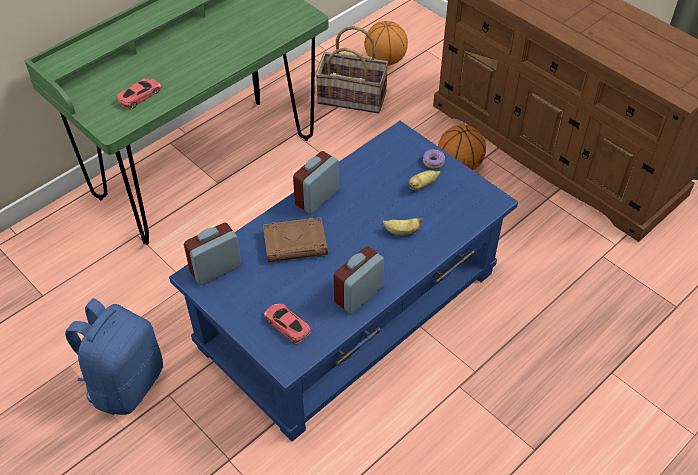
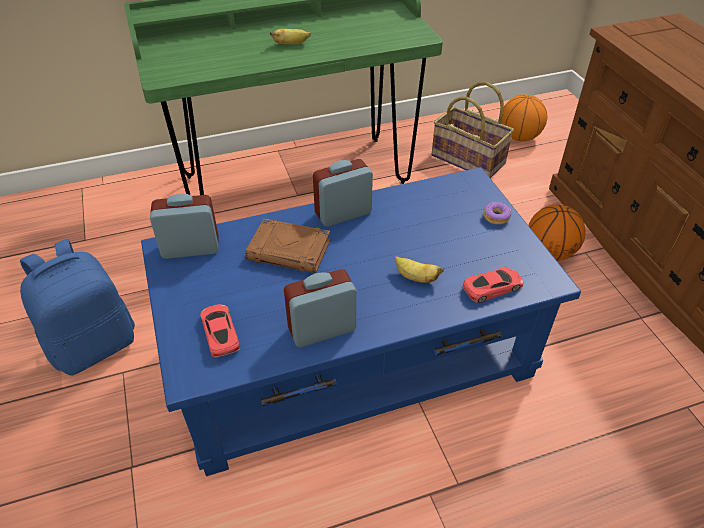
camera: 25 degrees right, 5 degrees down
(140, 95) = (209, 59): red toy car -> red toy car (492, 287)
(422, 185) = (469, 237): banana -> banana (291, 44)

